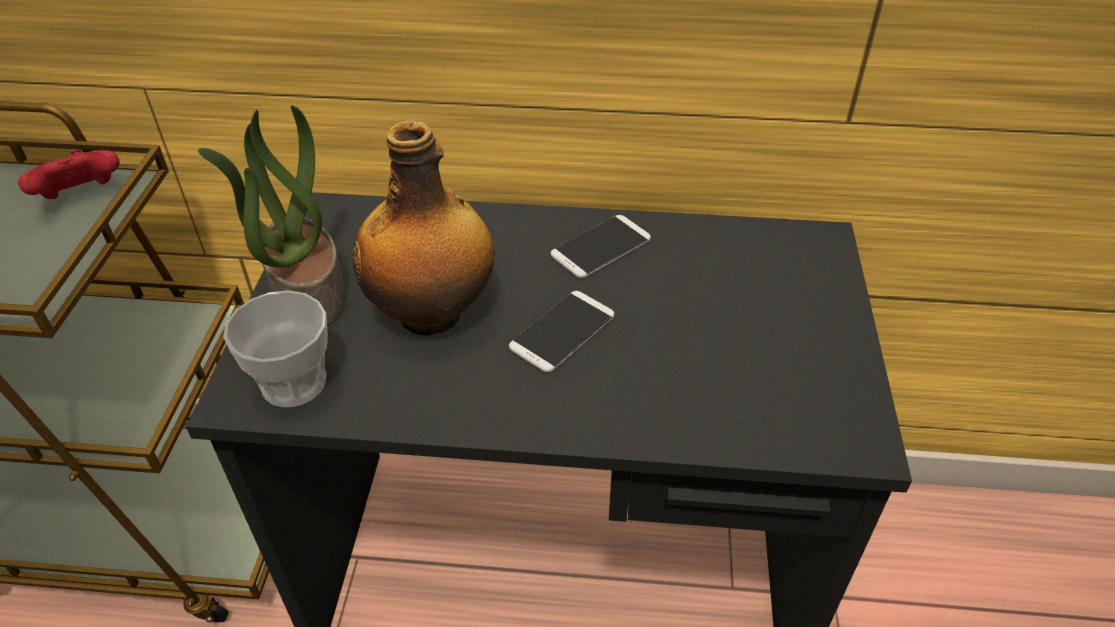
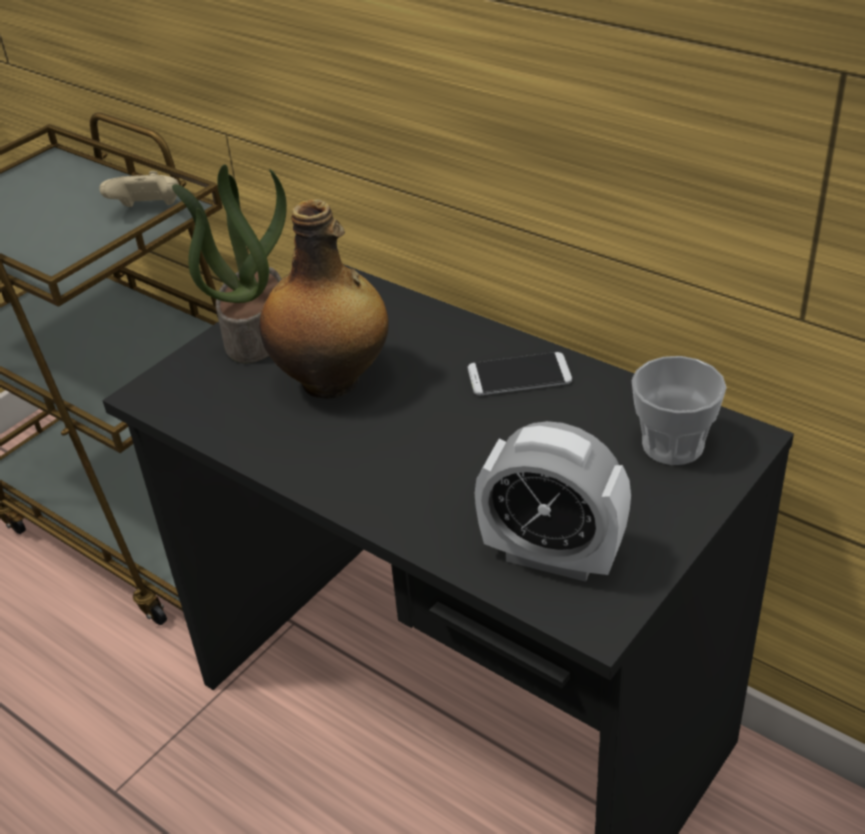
camera: 35 degrees right, 5 degrees down
(82, 197) = (148, 211): red game controller -> beige game controller
(294, 383) = (192, 396): cup -> cup (672, 445)
(562, 332) = (421, 432): phone -> none
(778, 402) = (552, 556): none -> alarm clock

